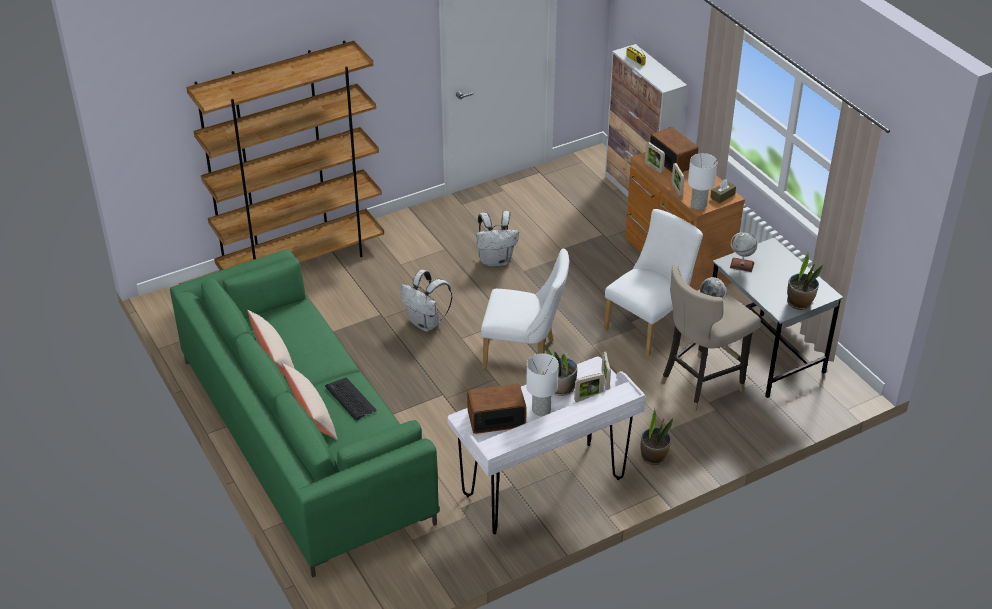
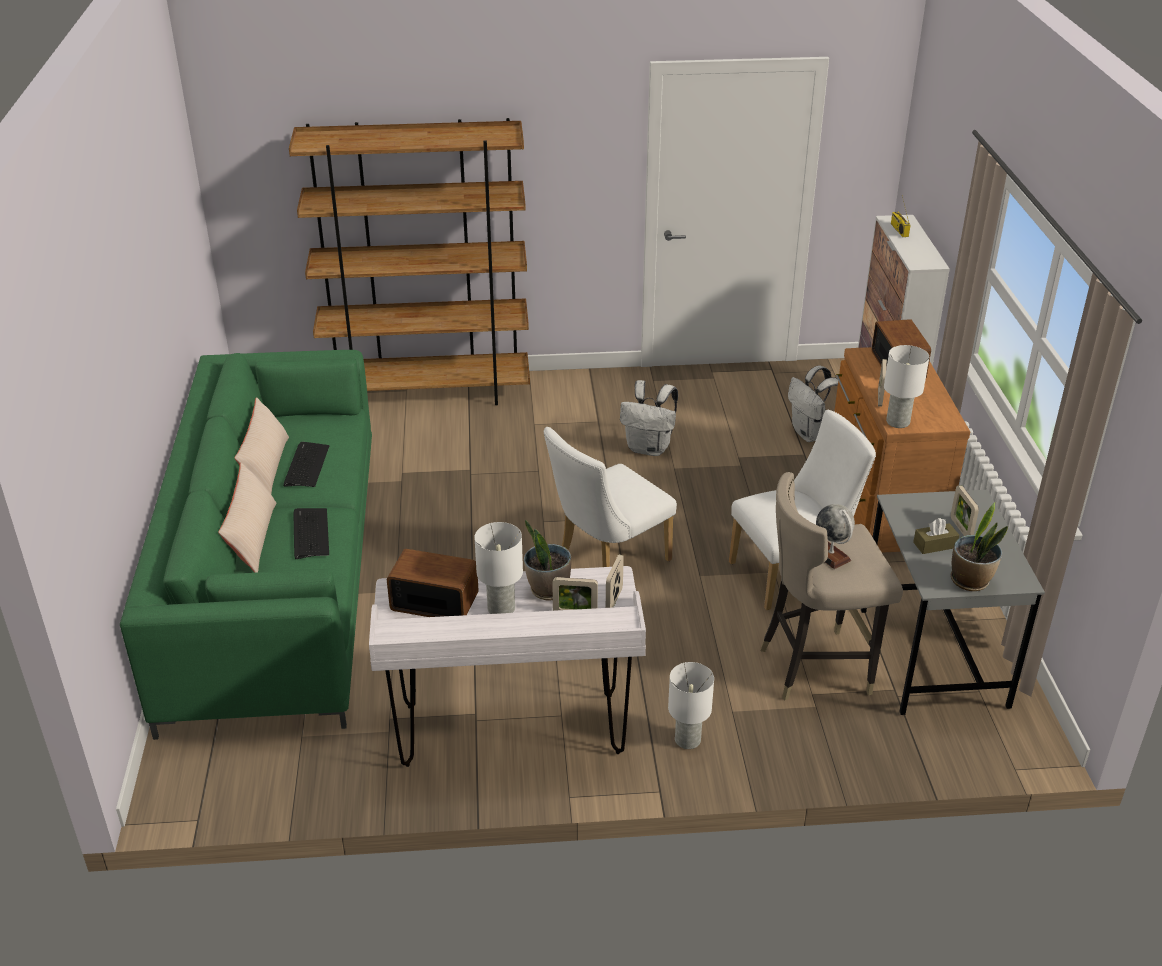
camera: 25 degrees right, 5 degrees down
(304, 350) = (306, 465): none -> keyboard
(426, 323) = (515, 493): white backpack -> white backpack (812, 434)
(524, 354) = (607, 561): white chair -> white chair turned 105 degrees clockwise
(653, 168) = (866, 366): picture frame -> picture frame (961, 528)
(653, 456) = (687, 739): potted plant -> white table lamp
(722, 196) = (940, 420): brown tissue box -> brown tissue box (934, 545)
(741, 265) = (915, 511): globe -> none

